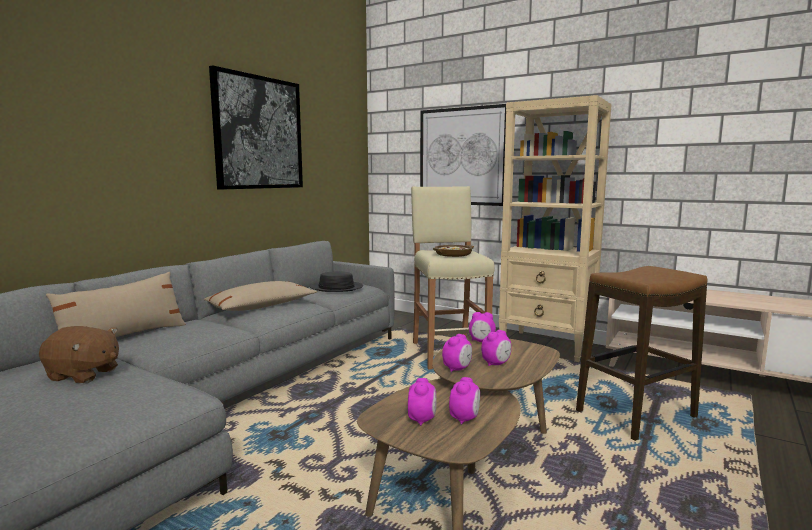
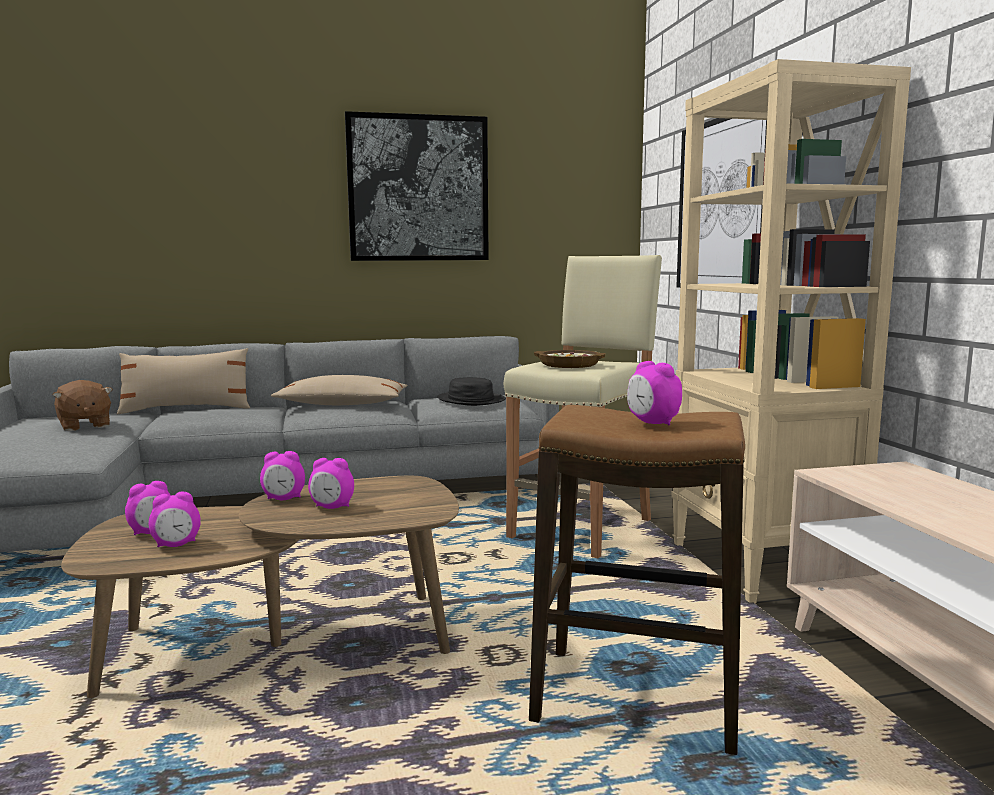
camera: 45 degrees right, 0 degrees up
(481, 341) = (408, 485): alarm clock -> alarm clock (652, 423)

